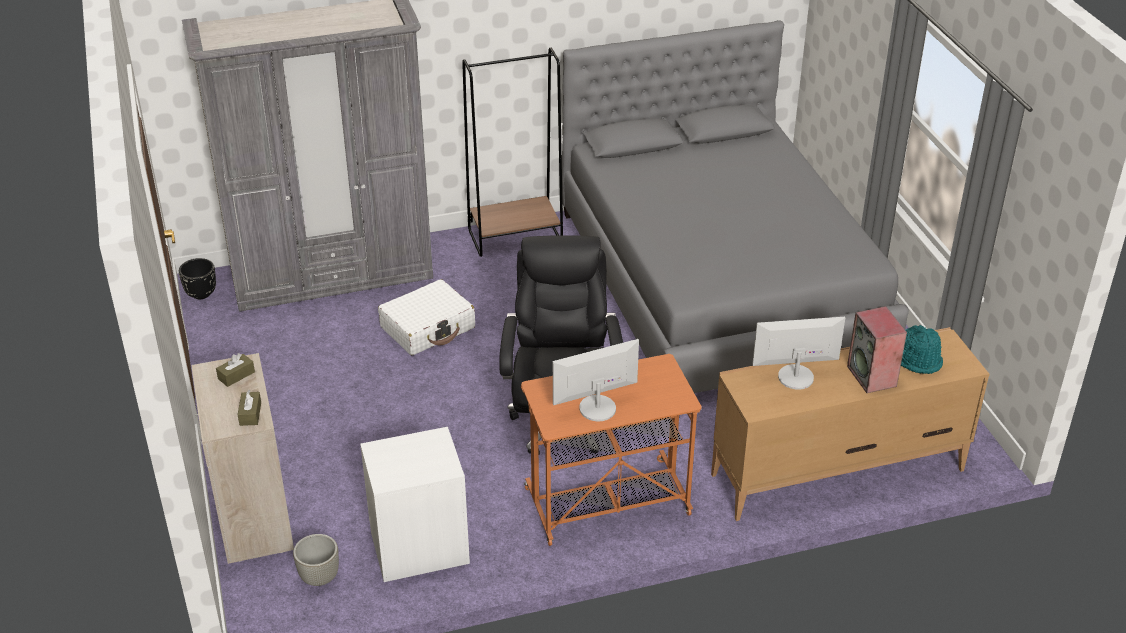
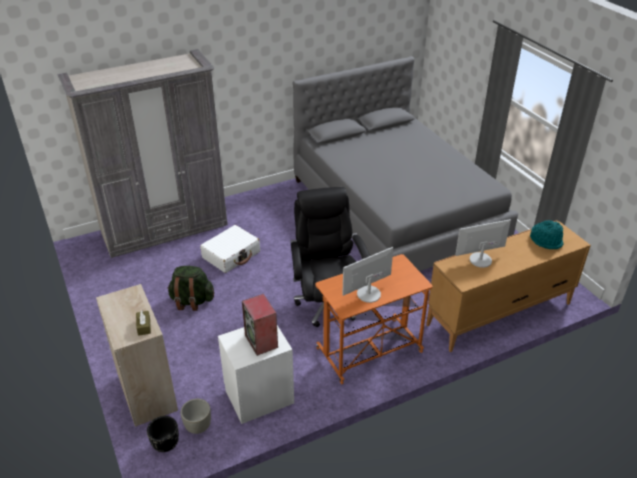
camera: 10 degrees left, 0 degrees up
(201, 294) = (84, 249): black planter -> black planter (165, 445)
(236, 375) = (128, 301): brown tissue box -> none
(350, 393) = (192, 301): none -> green backpack
(515, 237) = (270, 196): clothes rack -> none
(872, 376) = (525, 254): speaker -> speaker (262, 341)

